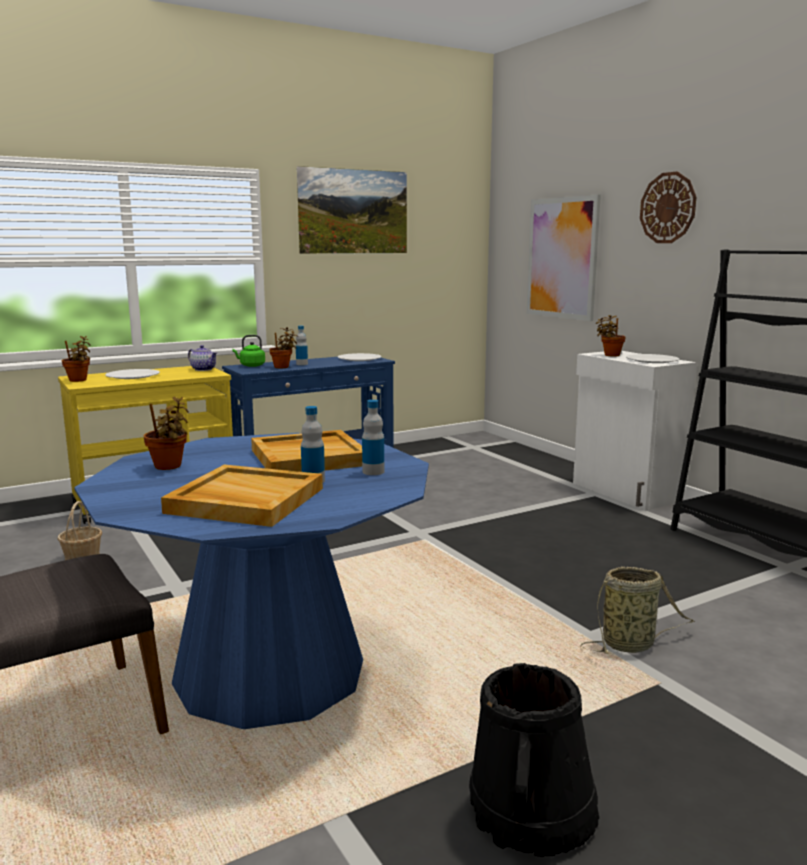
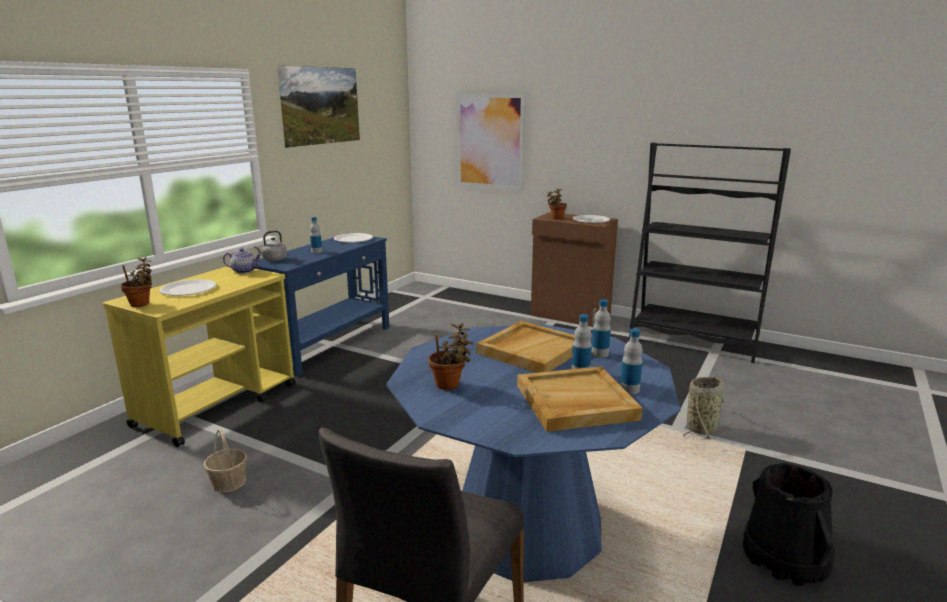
camera: 30 degrees left, 5 degrees up
(251, 365) = (273, 259): green kettle -> grey kettle
(283, 367) = (307, 257): potted plant -> none
(326, 503) = (629, 389): none -> bottle
(625, 492) = (570, 316): white cabinet -> brown cabinet
(668, 208) = (588, 107): wall clock -> none

